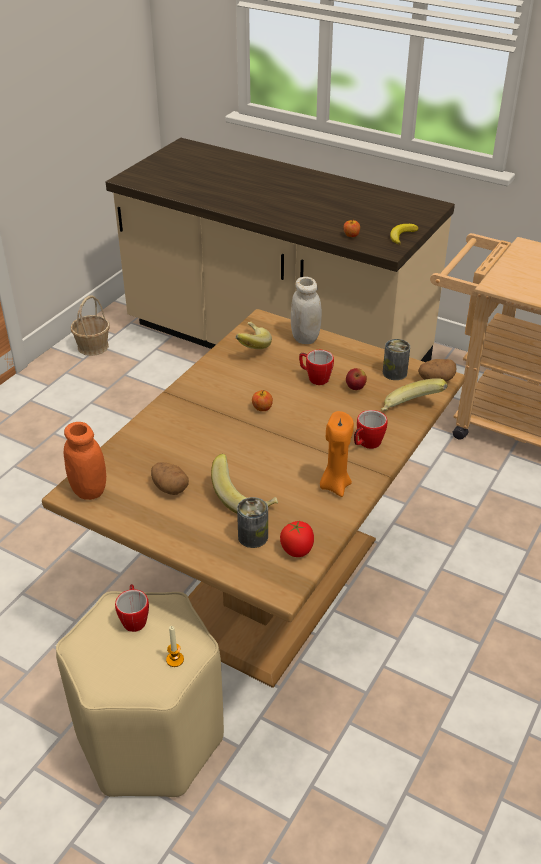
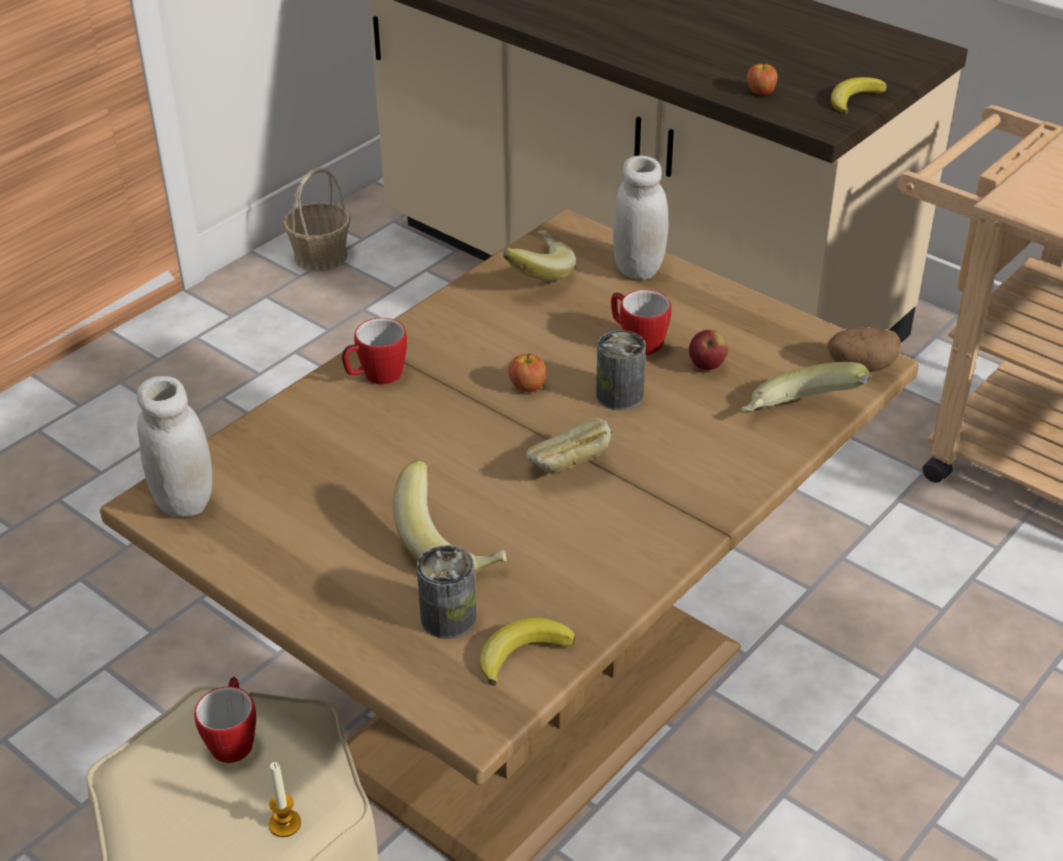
camera: 10 degrees right, 0 degrees up
(89, 490) = (184, 501): orange jar -> white jar
(170, 488) = (325, 512): potato -> none
(297, 451) = (569, 470): none -> bread
(297, 550) = (522, 652): tomato -> banana
(334, 485) = (622, 541): orange candle -> none
(366, 444) = (701, 471): mug -> mug (376, 376)
(394, 373) = (786, 346): can -> can (619, 395)

